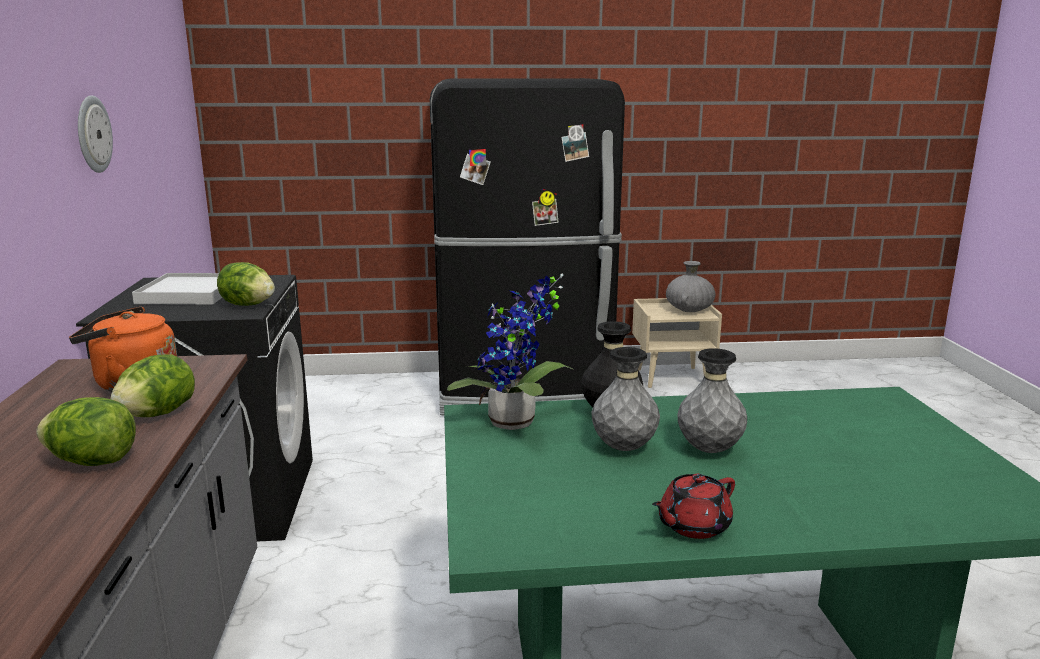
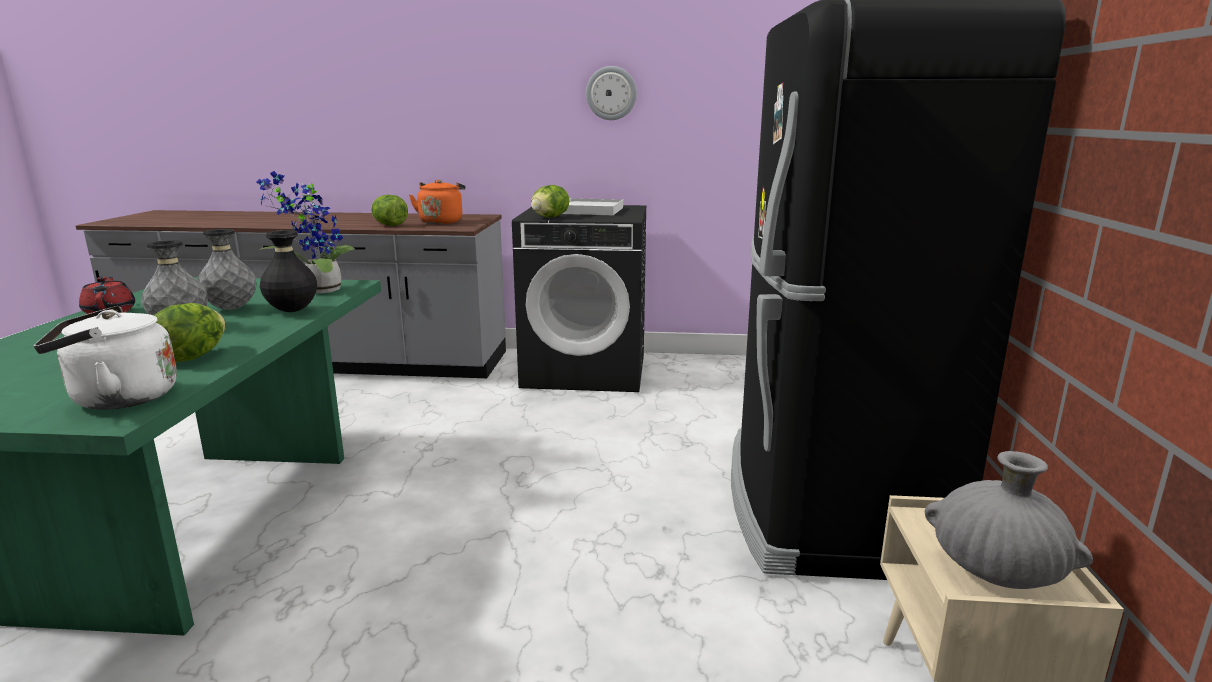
camera: 100 degrees right, 0 degrees up
(93, 461) = (344, 223): lettuce -> lettuce (192, 357)
(869, 407) = (118, 399): none -> white kettle

